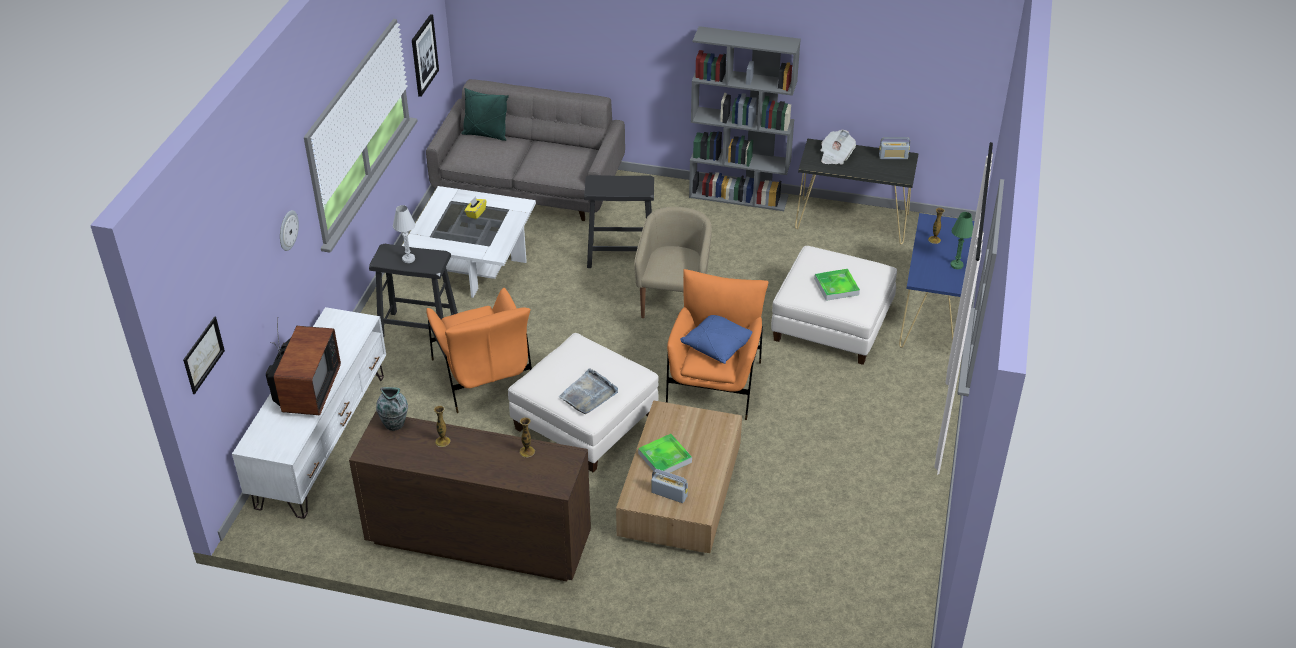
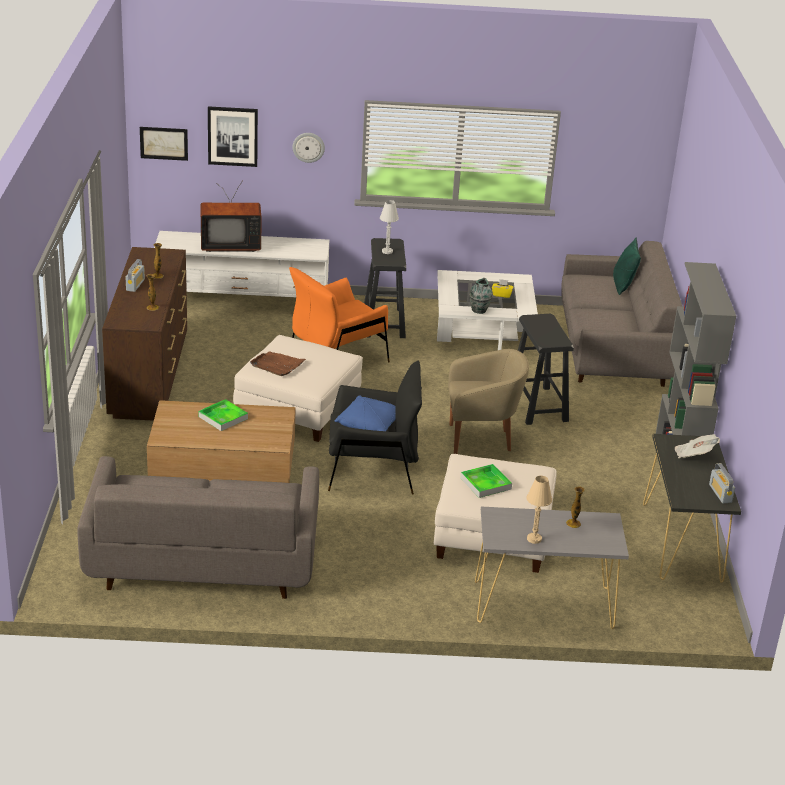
camera: 75 degrees right, 10 degrees down
(395, 424) = (172, 257): vase -> vase (479, 310)
(424, 55) = (605, 177): picture -> picture (232, 136)
(589, 394) = (277, 365): grey tray -> brown tray
(669, 494) = (179, 423): radio -> radio (135, 285)
(714, 383) = (372, 470): orange armchair -> black armchair
(855, 526) = (202, 560): none -> grey sofa
(933, 315) = (542, 605): blue console table -> grey console table
(956, 265) = (534, 539): green table lamp -> beige table lamp

